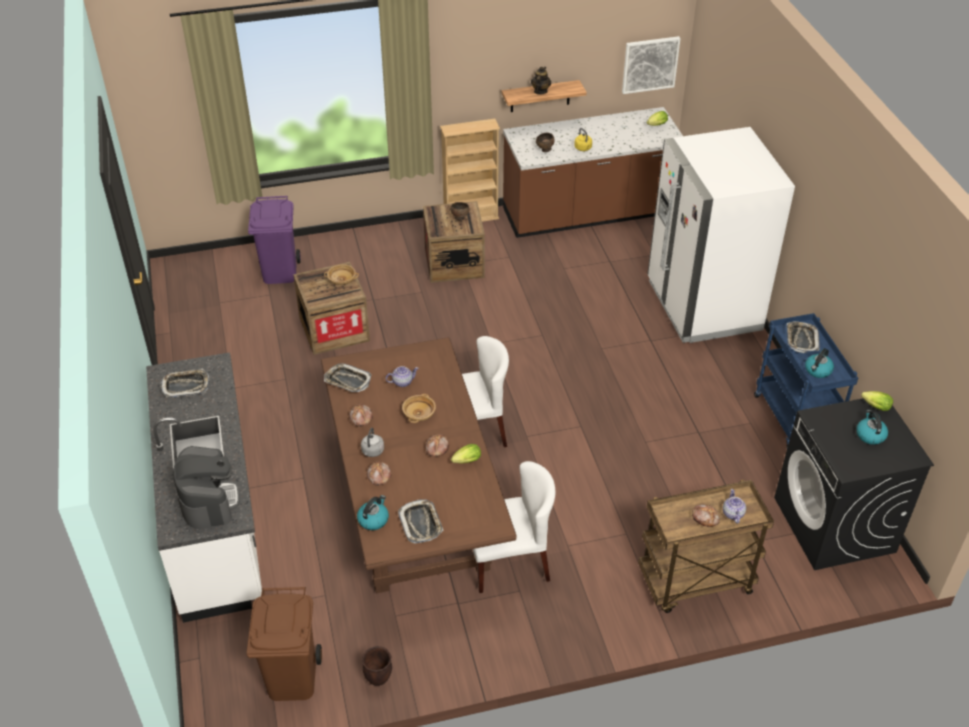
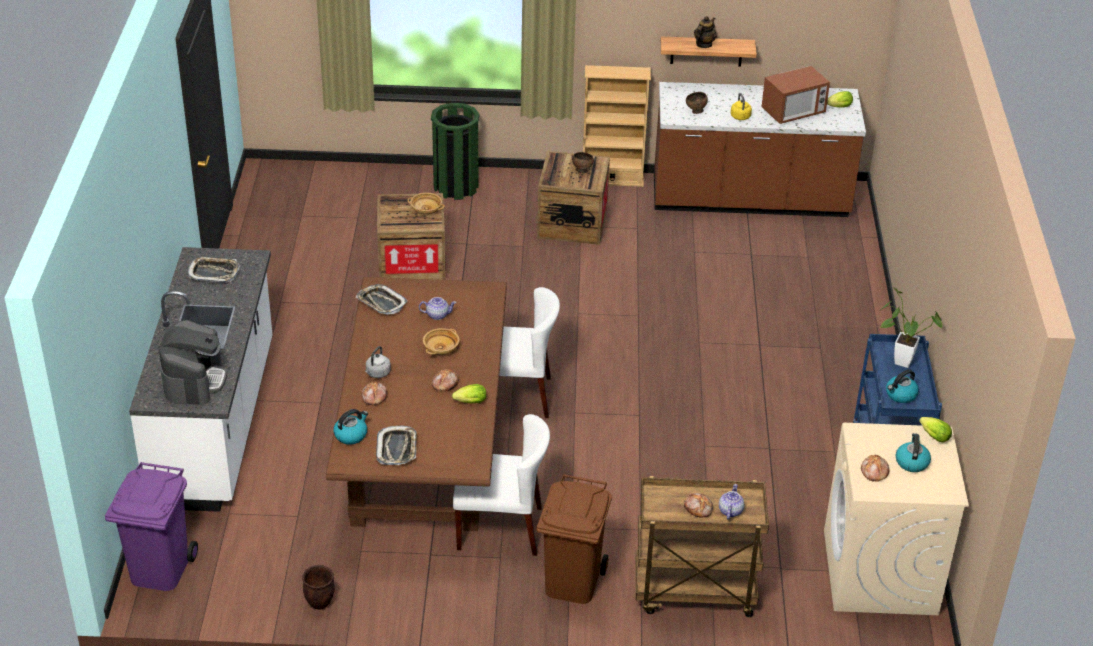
camera: 15 degrees right, 5 degrees down
(279, 272) = (376, 197): purple trash can -> purple trash can (158, 569)
(291, 678) = (233, 583): brown trash can -> brown trash can (571, 582)
(343, 249) = (456, 187): none -> green trash can
(360, 418) = (379, 340): bread -> bread (873, 472)
(623, 136) = (793, 113): none -> microwave
(650, 64) = (842, 35): picture -> none
(703, 305) = (839, 321): white fridge -> none
(801, 339) = (898, 360): tray -> potted plant
(834, 525) = (880, 573): black washing machine -> beige washing machine

